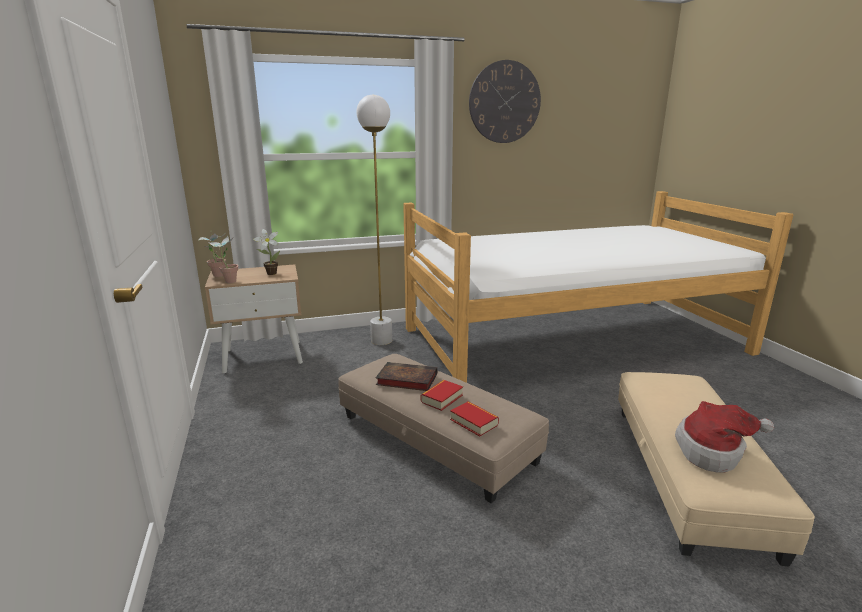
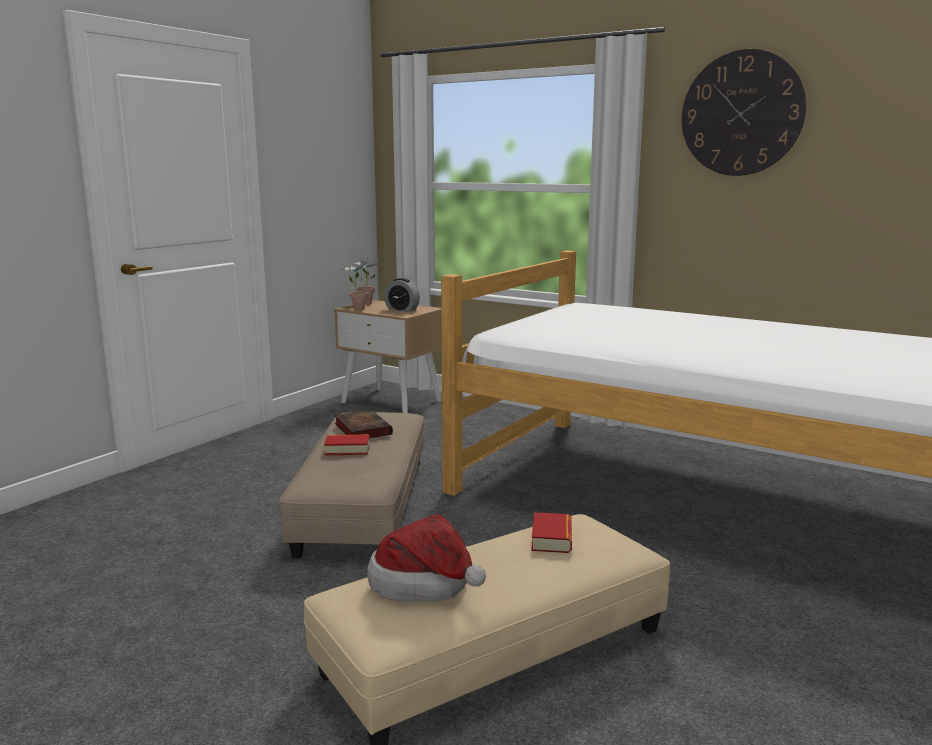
camera: 50 degrees right, 5 degrees down
(270, 273) = (402, 310): potted plant -> alarm clock
(381, 341) = (509, 424): white floor lamp -> none
(474, 422) = (321, 471): book -> book (551, 539)

